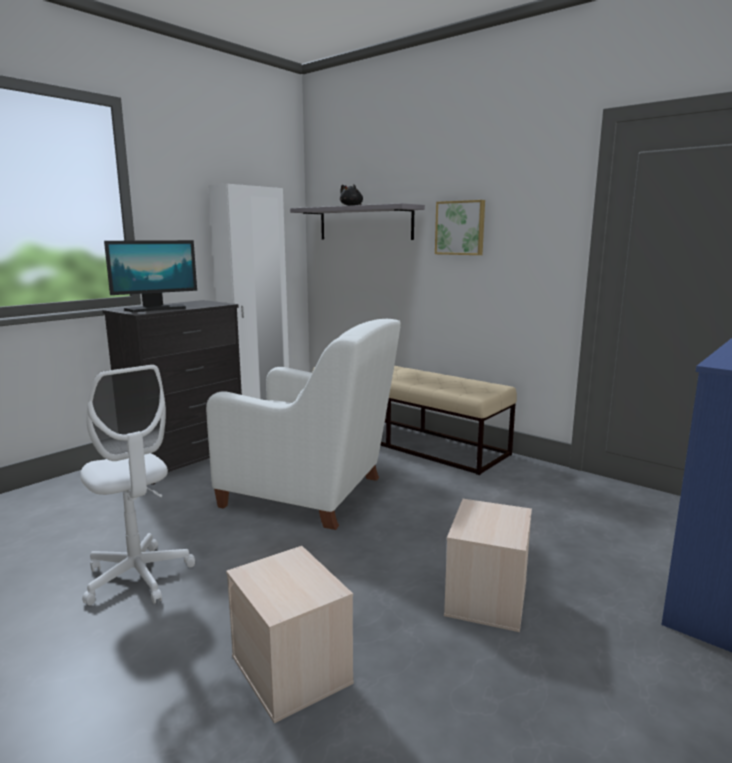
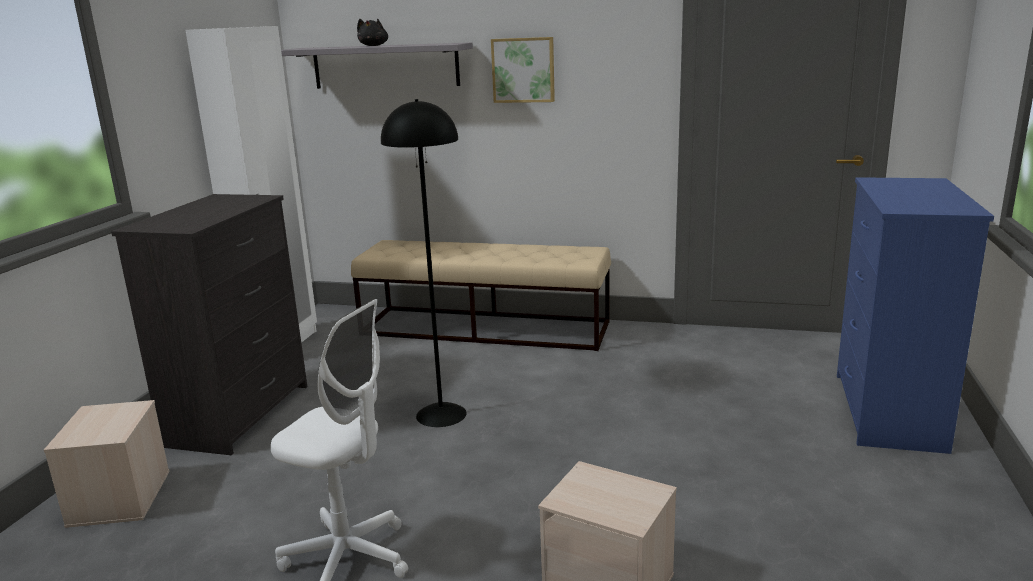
camera: 25 degrees left, 5 degrees up
(156, 309) = (192, 219): monitor -> none
(309, 493) = (441, 414): white armchair -> black floor lamp
(488, 598) = (714, 466): beige storage box -> beige storage box (120, 498)

